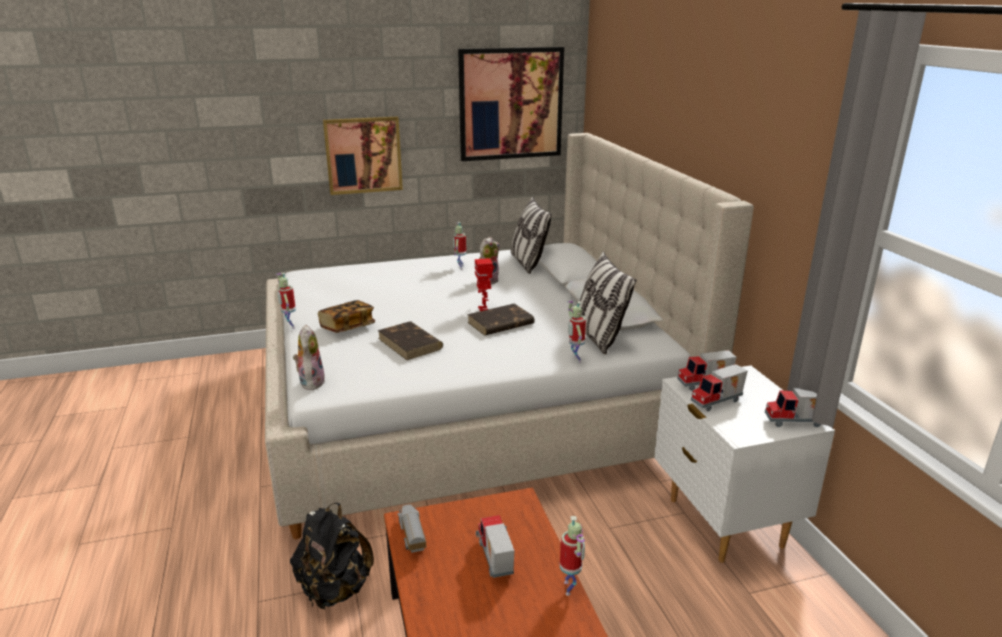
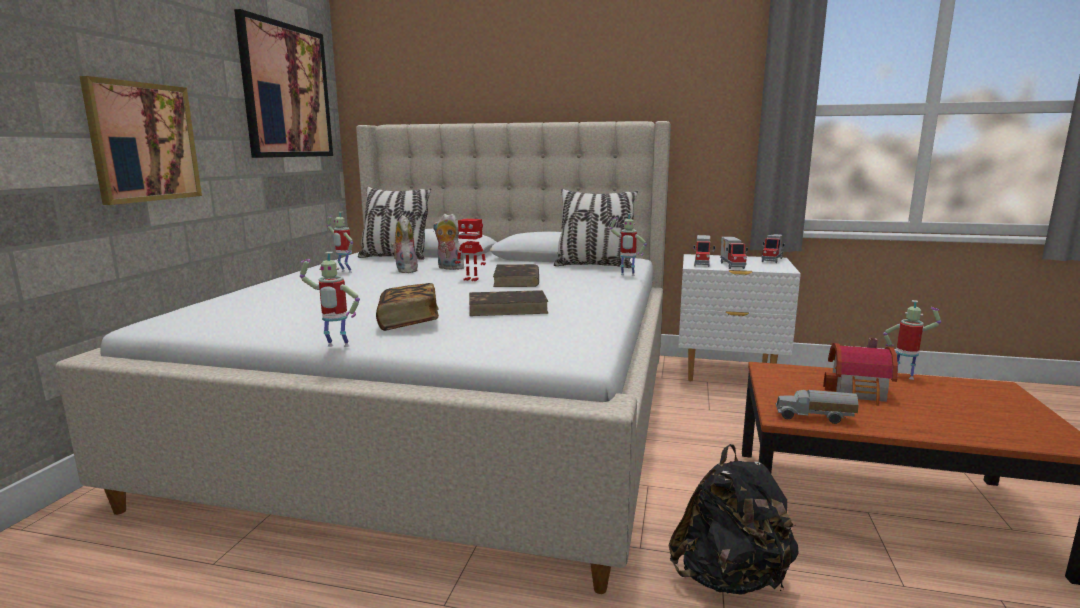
camera: 60 degrees left, 10 degrees down
(310, 382) = (541, 354): plush toy -> plush toy (449, 268)
(494, 559) = (860, 393): toy truck -> toy house

